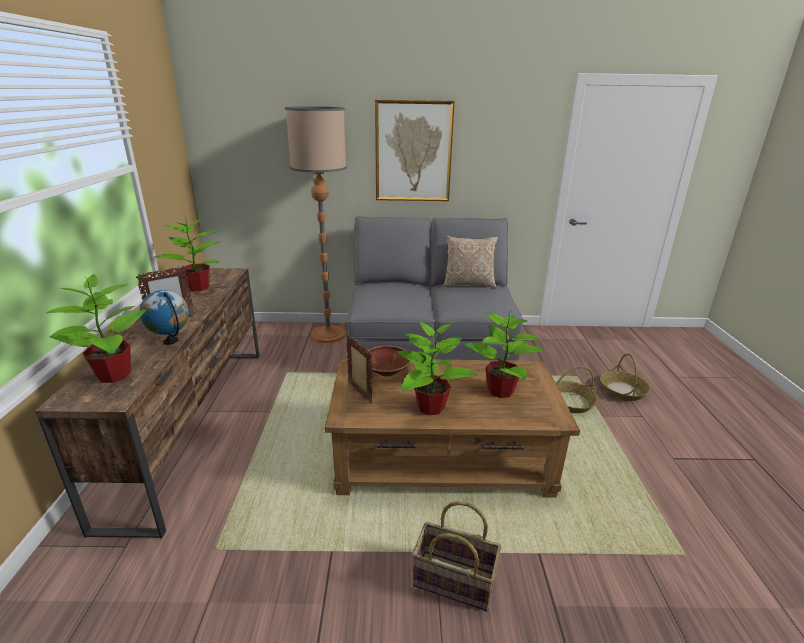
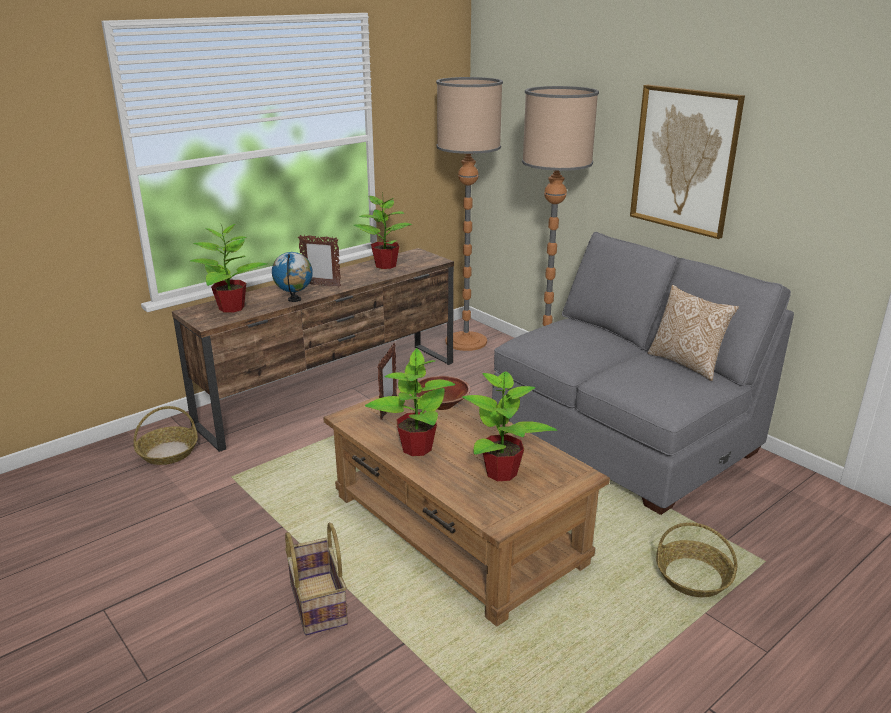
camera: 50 degrees right, 0 degrees up
(245, 337) = (466, 341): none -> floor lamp
(622, 391) = (802, 614): basket -> basket (168, 452)

